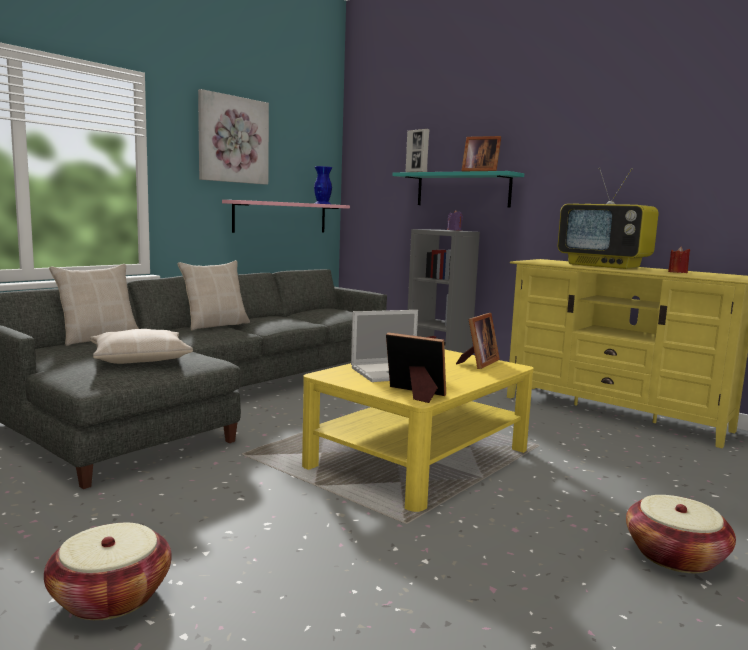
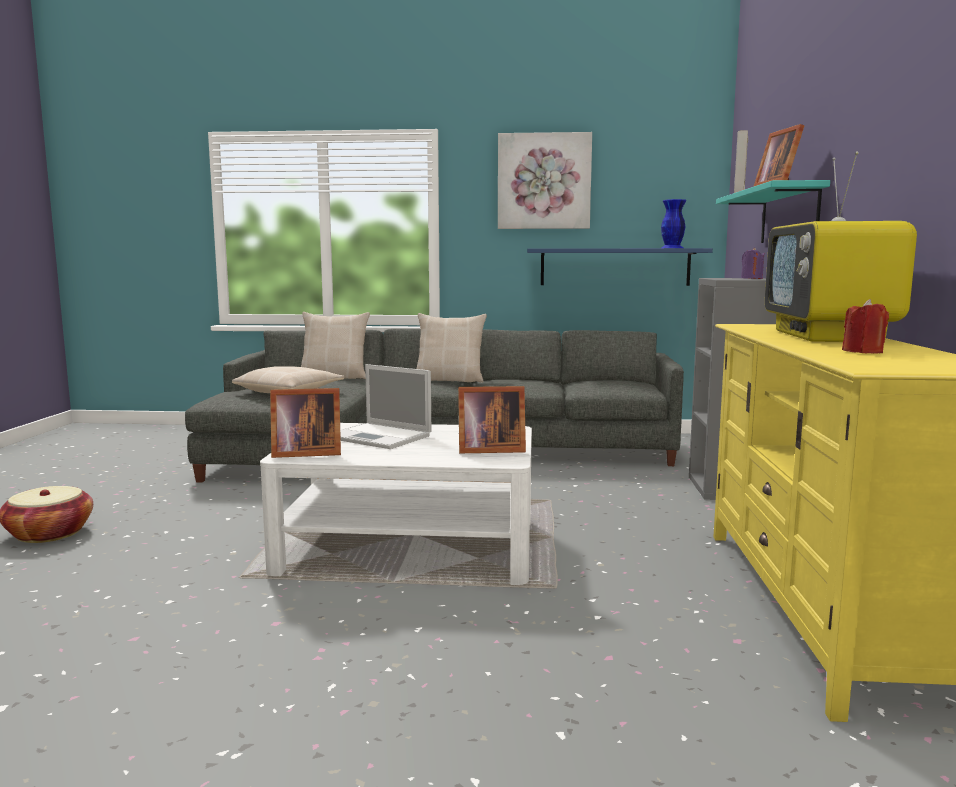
camera: 55 degrees right, 0 degrees up
(281, 217) = (615, 267): pink shelf -> blue shelf
(415, 394) = (304, 453): picture frame -> picture frame turned 90 degrees clockwise
(419, 457) = (410, 546): yellow coffee table -> white coffee table
(675, 556) = (293, 723): basket -> none

